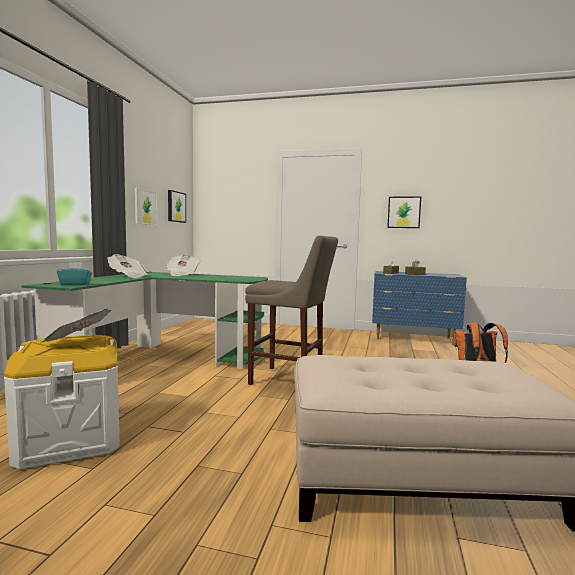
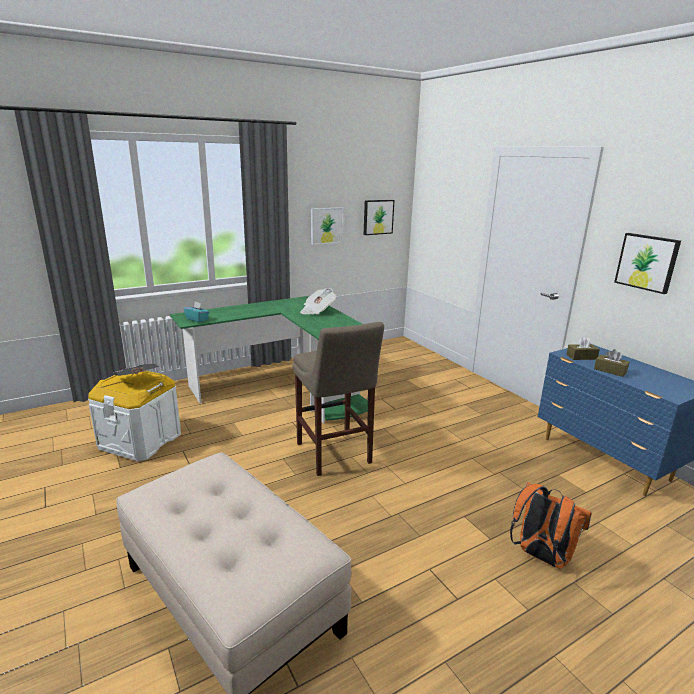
camera: 45 degrees right, 15 degrees up
(128, 276) = (266, 308): newspaper -> none

